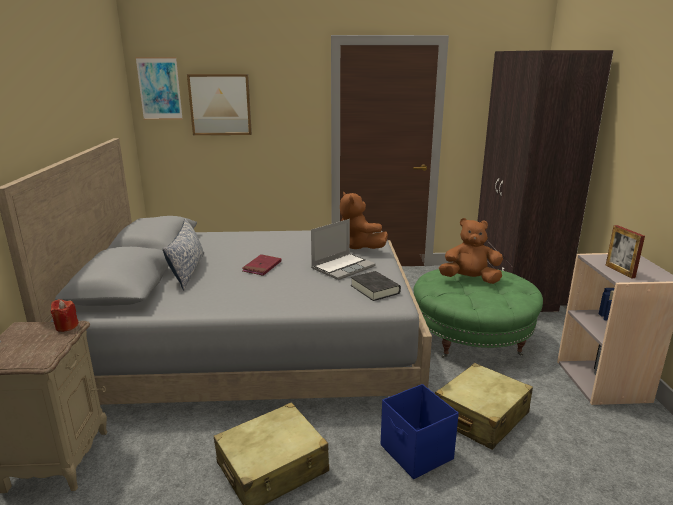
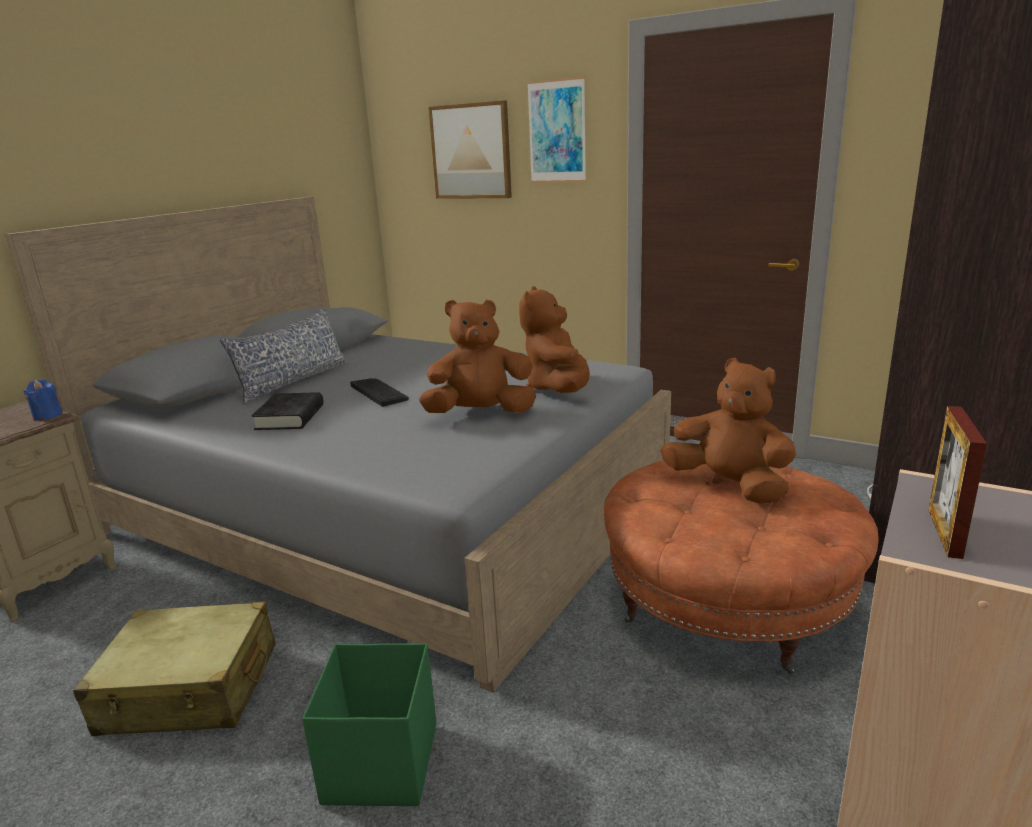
camera: 35 degrees right, 0 degrees up
(66, 326) = (47, 416): red candle -> blue candle
(159, 88) = (401, 131): picture -> picture (557, 131)
(262, 267) = (379, 392): red book -> keyboard
(343, 267) = (480, 413): laptop -> brown plush toy
(375, 289) = (464, 456): black book -> black book (290, 417)
(416, 453) = (380, 765): blue storage box -> green storage box
(471, 337) = (727, 604): green ottoman -> brown ottoman
(480, 417) = (561, 755): beige suitcase -> none

